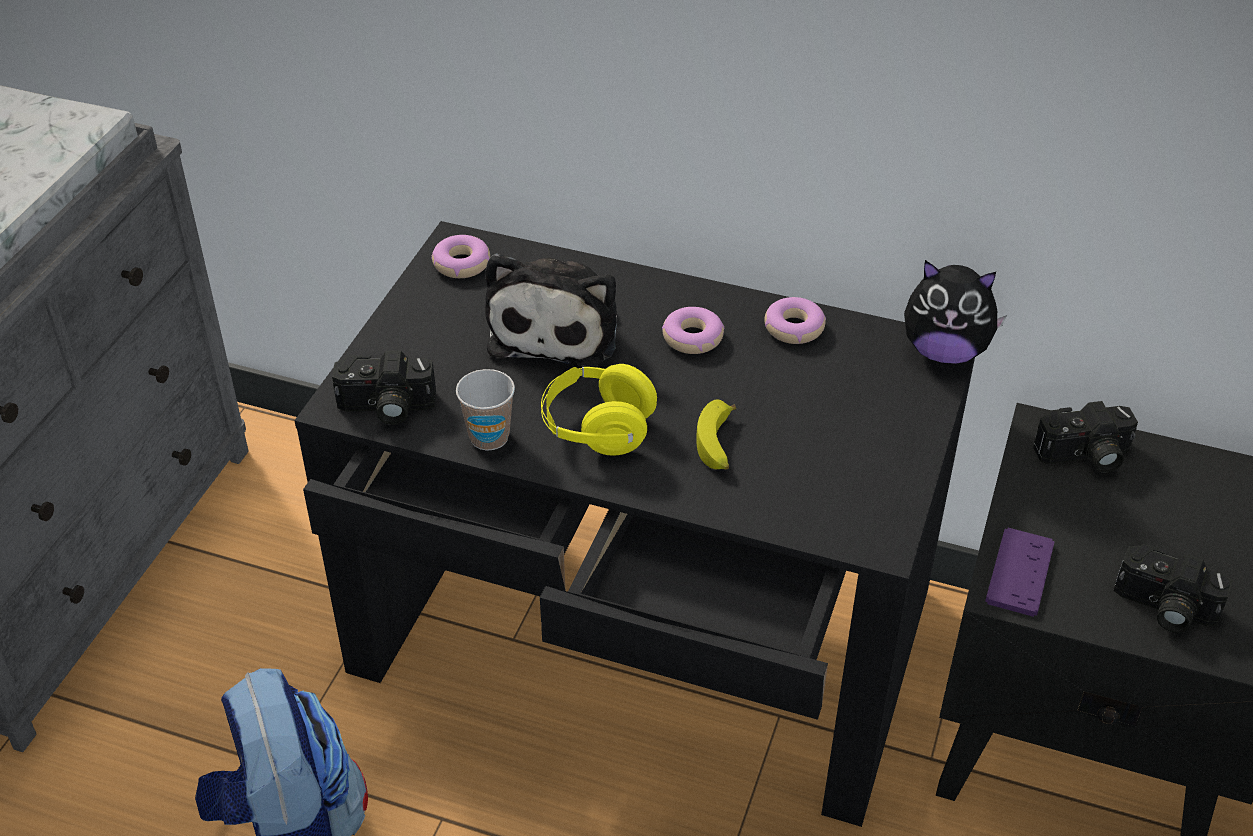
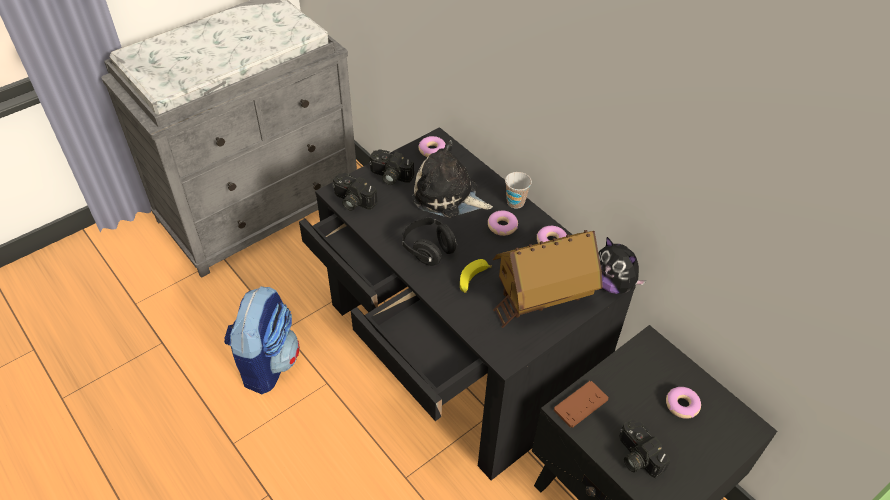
camera: 30 degrees right, 5 degrees up
(489, 437) = (382, 232): cup -> cup (515, 202)
(557, 328) = (448, 196): plush toy -> plush toy turned 75 degrees clockwise
(597, 429) = (428, 249): yellow headphones -> black headphones
(854, 422) = (541, 297): none -> toy house
(1019, 573) = (580, 404): purple game controller -> brown game controller
(1084, 457) = (660, 366): camera -> camera (389, 176)
(1161, 499) = (681, 405): none -> donut

